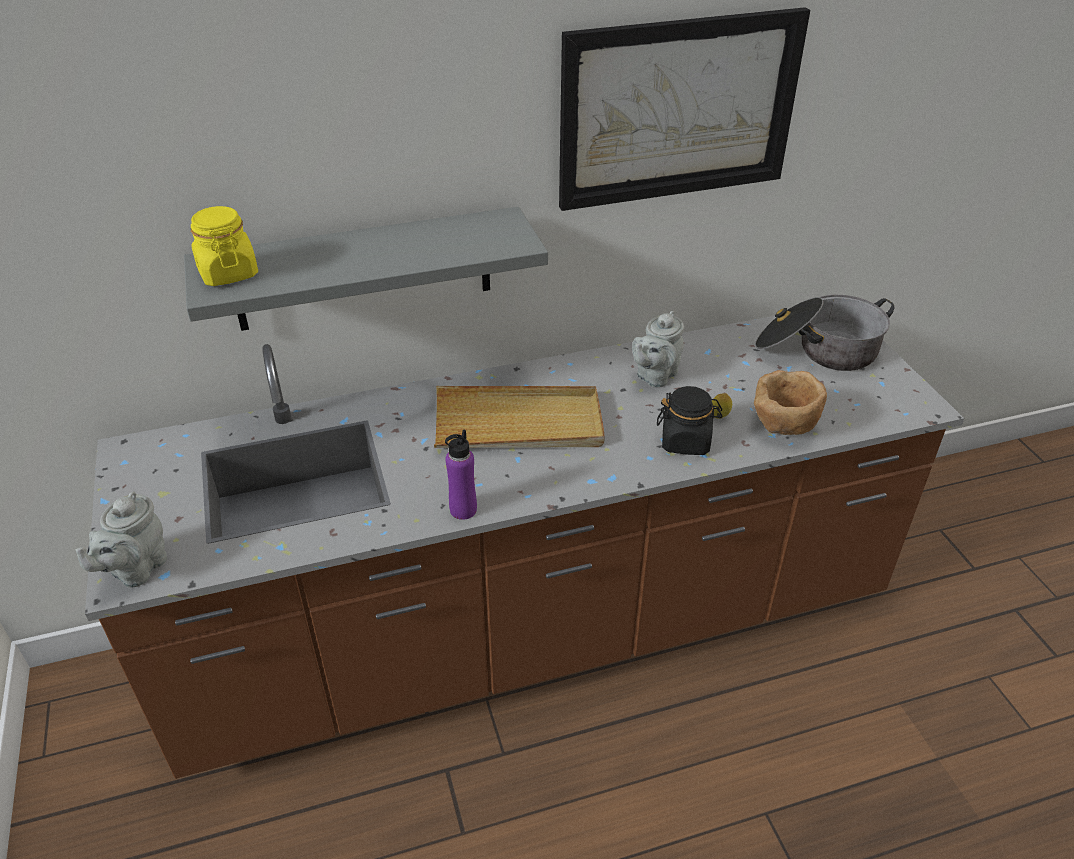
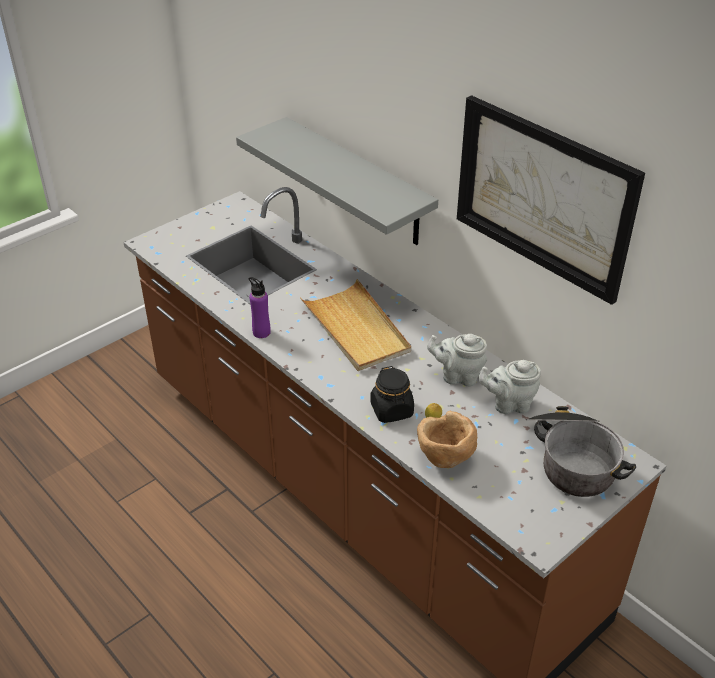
camera: 65 degrees right, 0 degrees up
(136, 569) = (157, 243): grey teapot -> grey teapot (509, 404)
(228, 273) = (276, 134): yellow jar -> none

